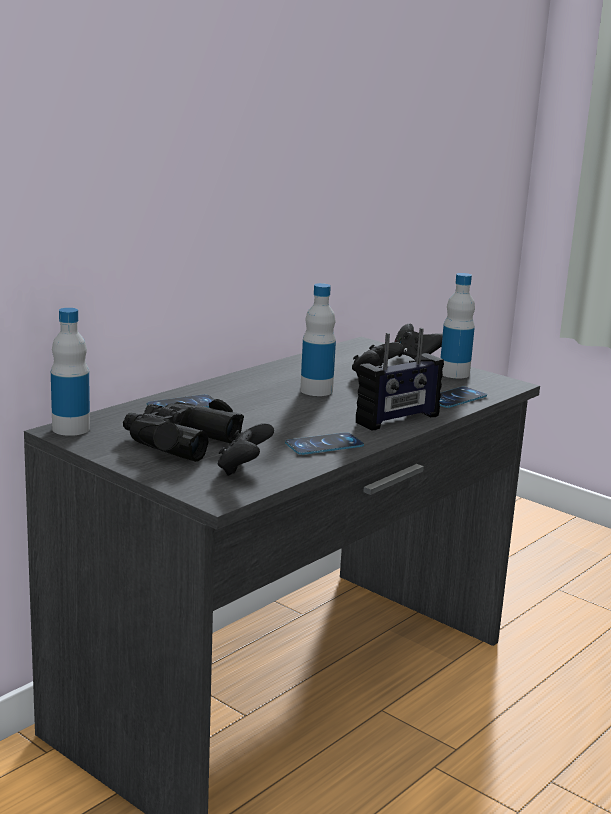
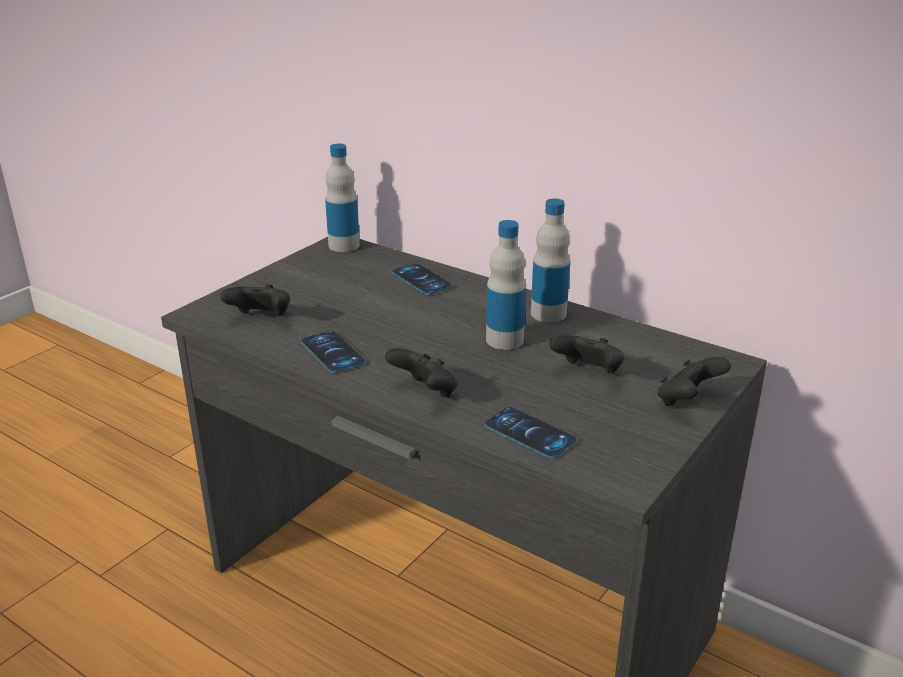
camera: 85 degrees right, 10 degrees up
(178, 441) = (325, 286): black binoculars -> none
(398, 420) = (425, 392): radio -> black game controller
(454, 373) = (642, 433): bottle -> bottle (548, 313)

